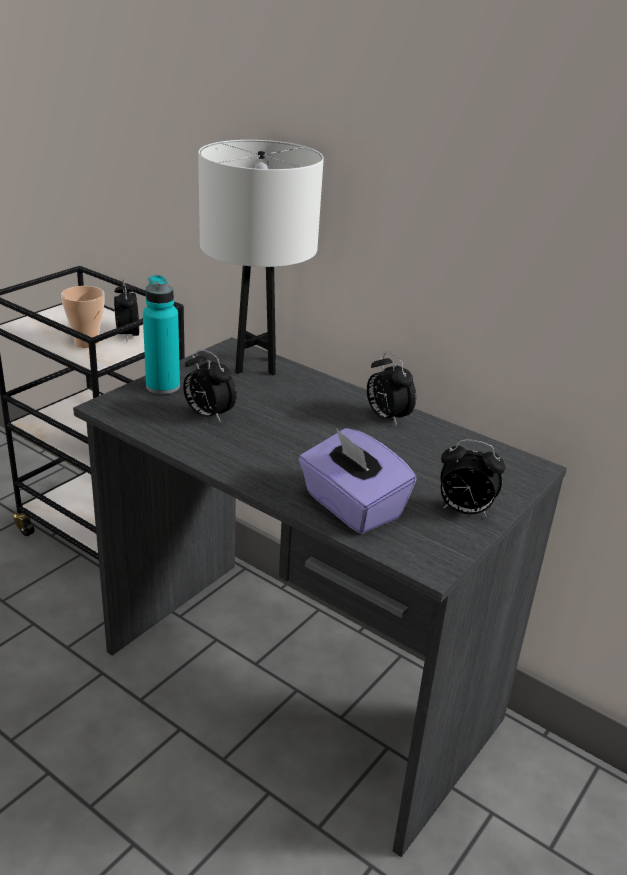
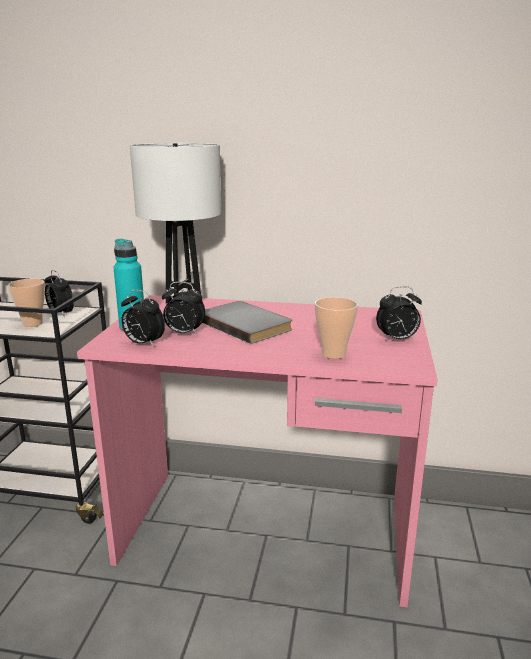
camera: 25 degrees left, 10 degrees down
(297, 423) = (247, 324): none -> grey book
(298, 688) = (266, 534): grey desk -> pink desk
(351, 507) = (333, 354): purple tissue box -> cup
(386, 417) = (297, 310): alarm clock -> alarm clock (143, 344)

